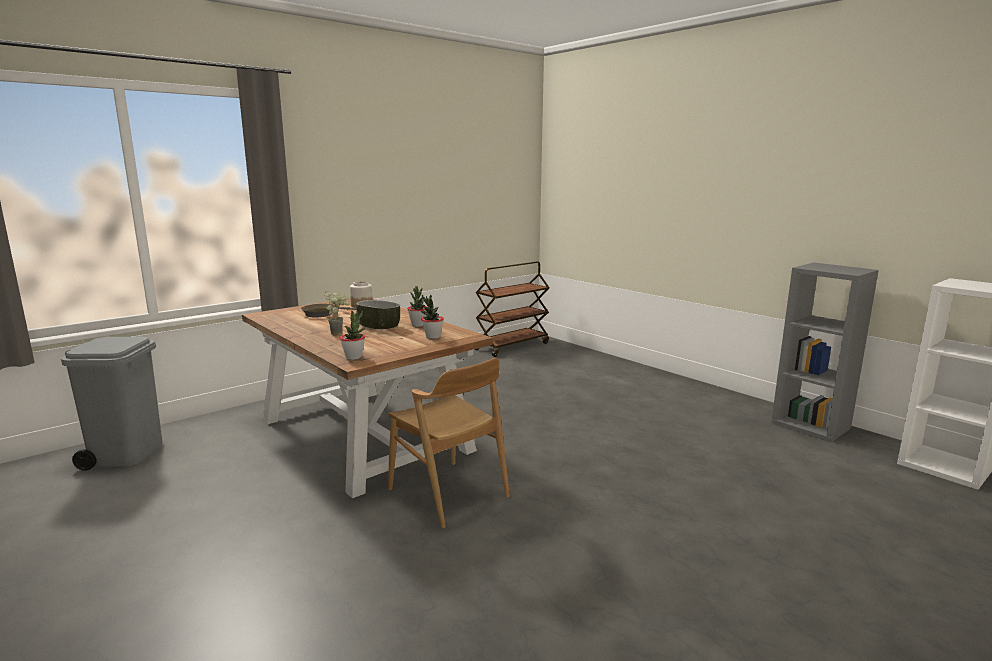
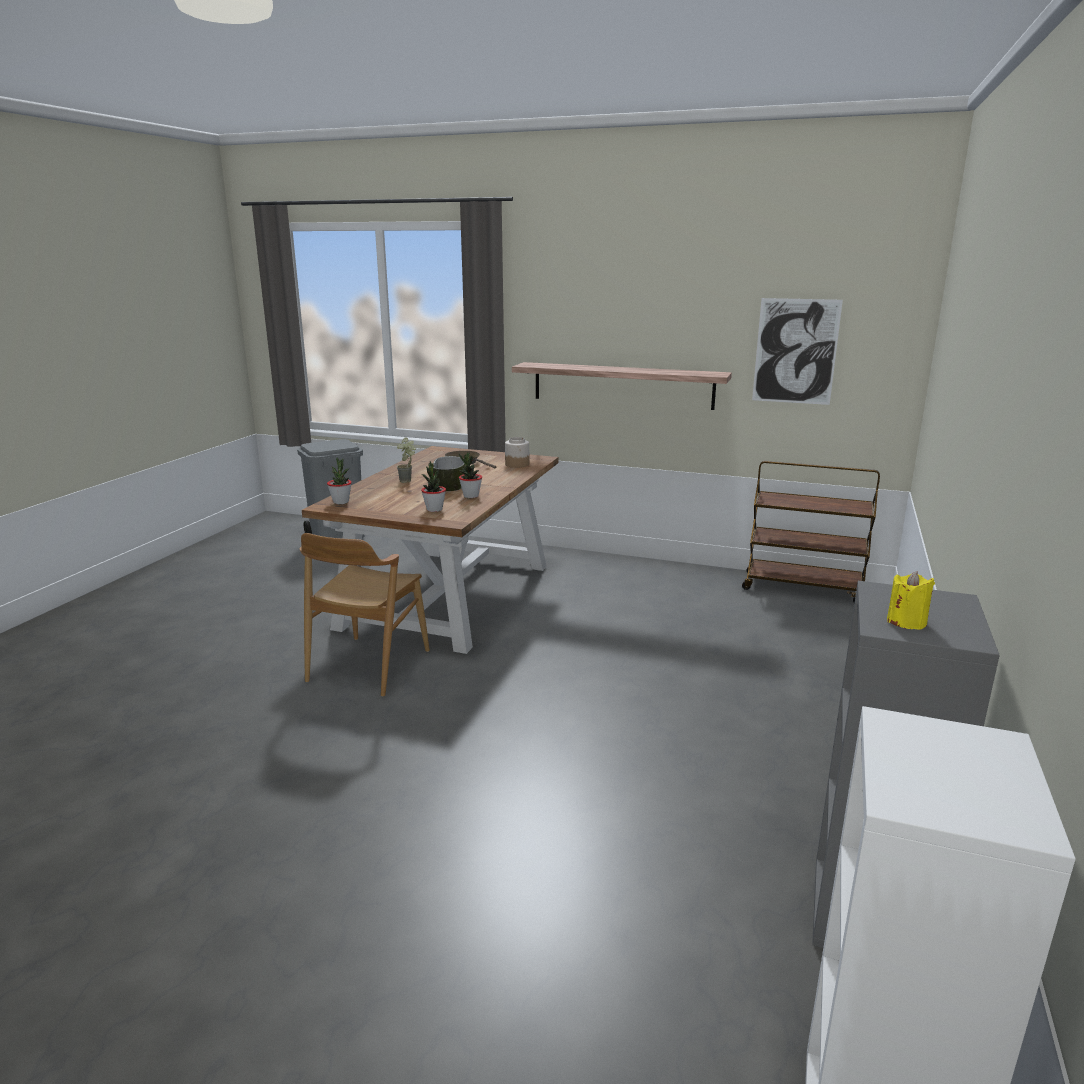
camera: 60 degrees right, 5 degrees up
(383, 231) = (622, 385): none -> shelf
(483, 195) = (795, 351): none -> picture
(845, 270) = (906, 622): none -> yellow candle

